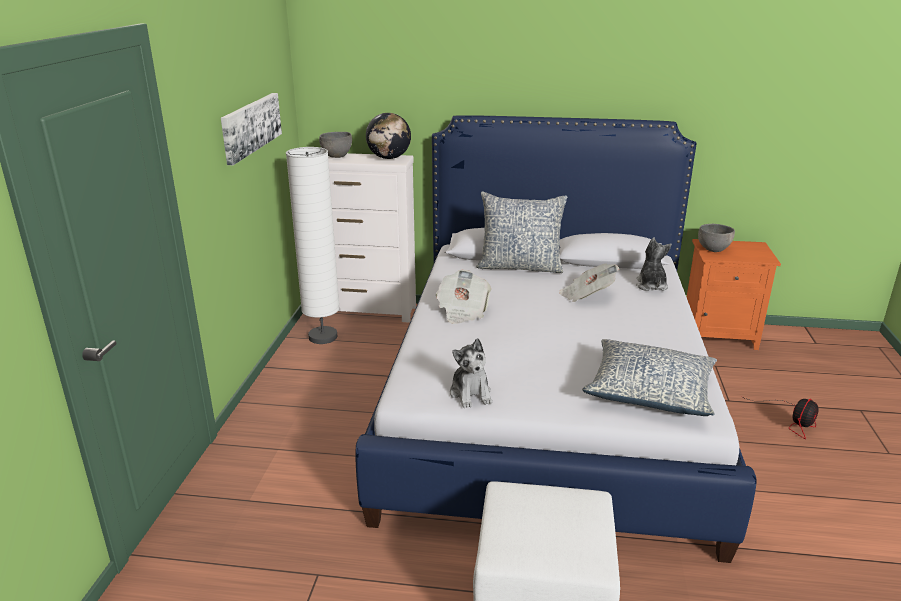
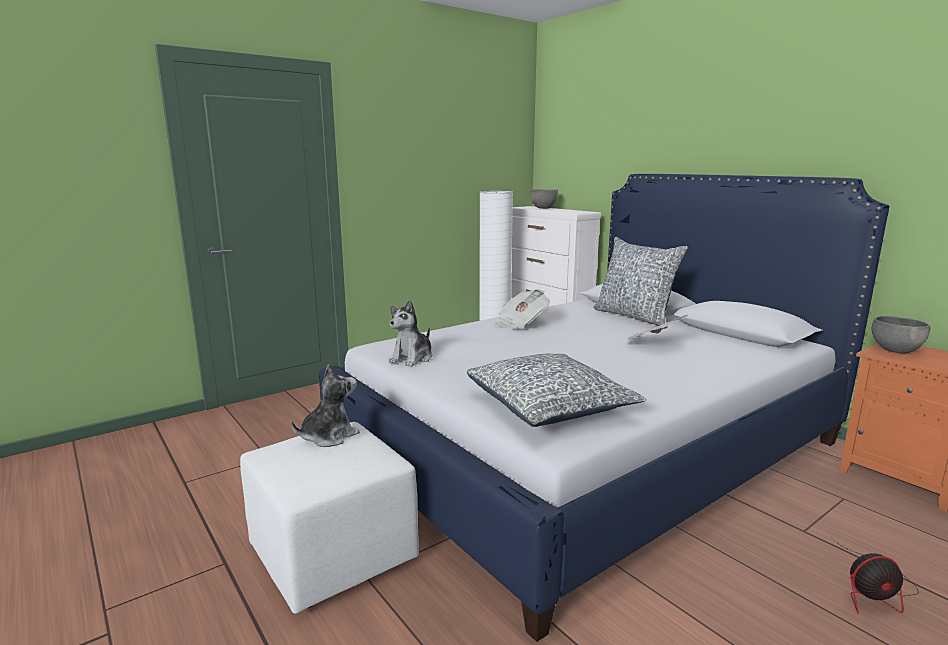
camera: 45 degrees right, 10 degrees down
(251, 126) = (454, 165): picture -> none
(389, 158) = (577, 211): globe -> none
(651, 286) = (742, 356): plush toy -> plush toy (328, 436)

